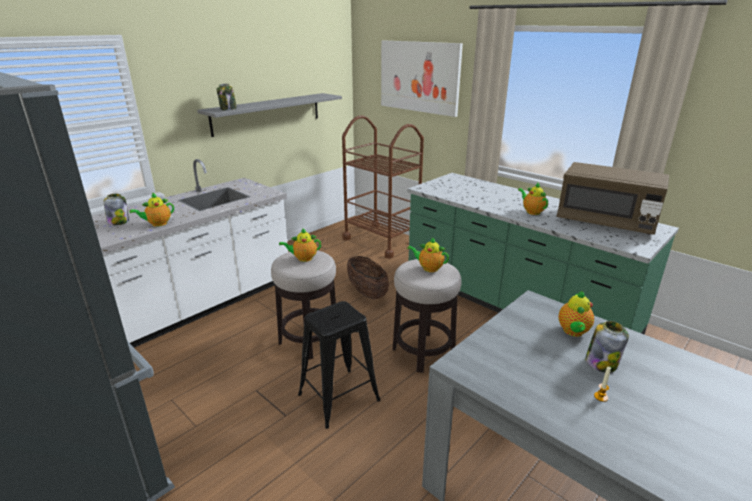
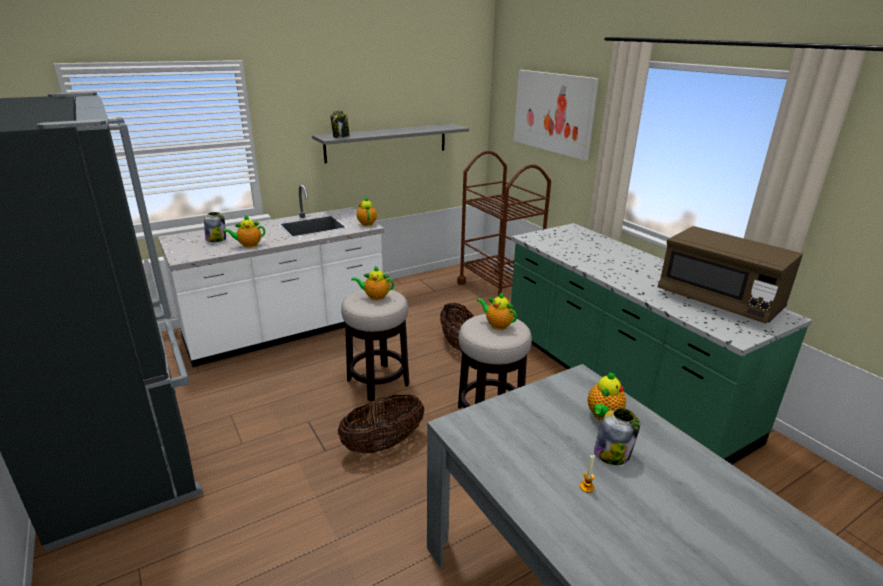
camera: 15 degrees right, 0 degrees up
(339, 397) = (383, 444): black stool -> basket
(532, 211) = (636, 278): teapot -> teapot (367, 223)

